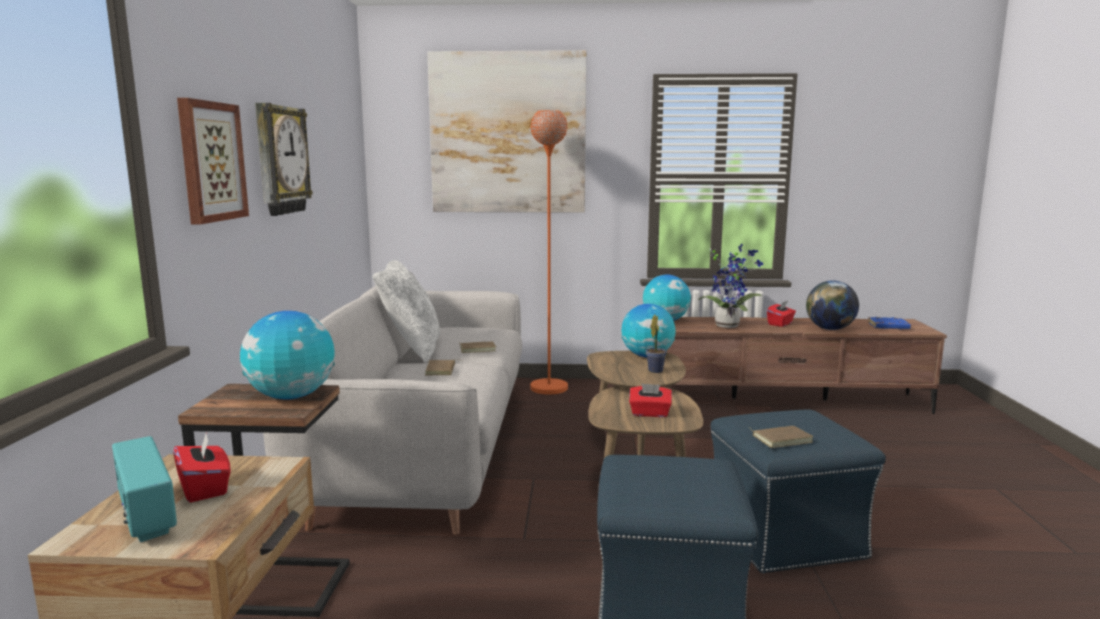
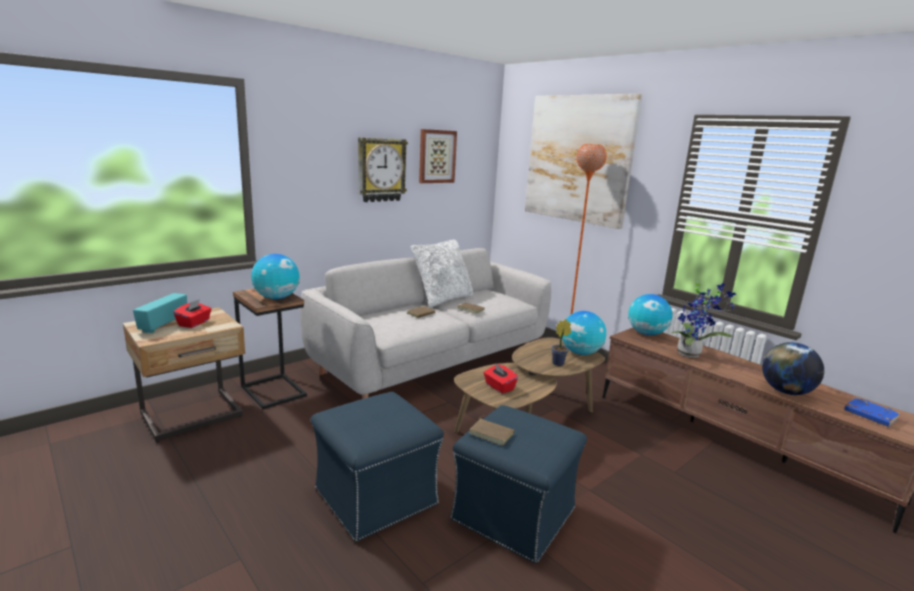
camera: 45 degrees right, 5 degrees up
(211, 161) = (309, 170): picture -> picture (436, 156)
(780, 324) = (747, 370): red tissue box -> none

